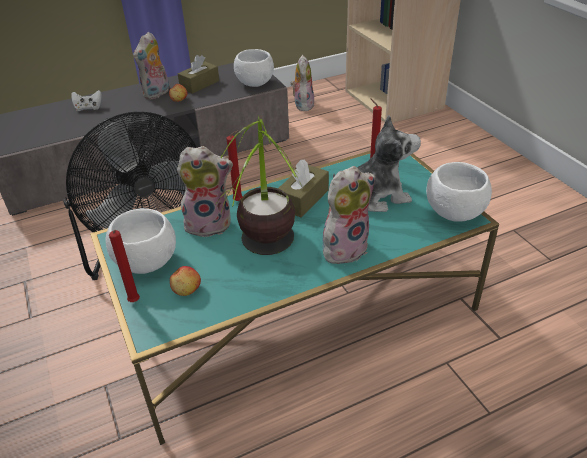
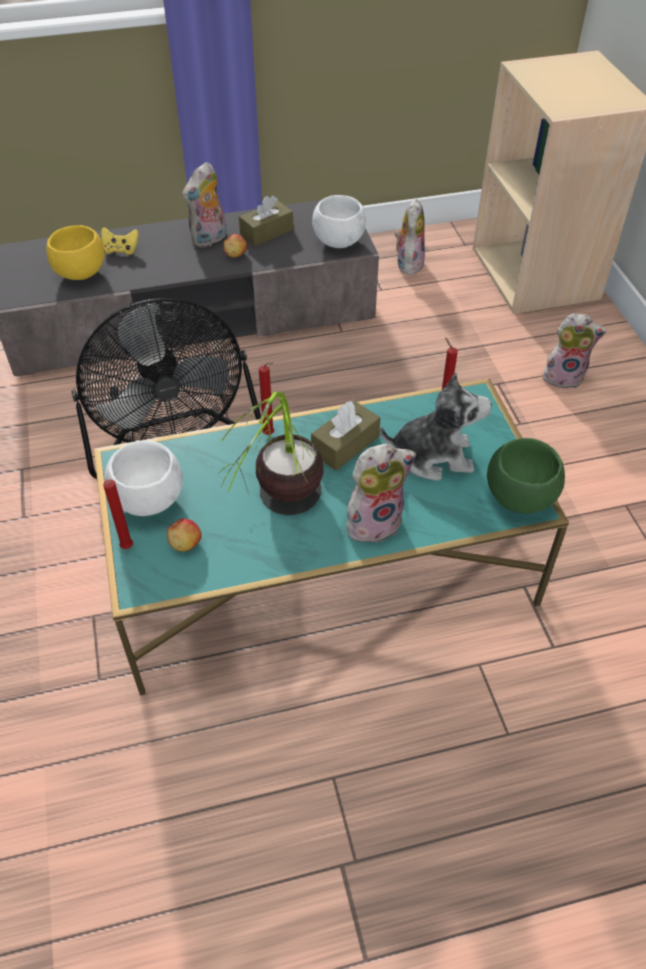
camera: 10 degrees right, 10 degrees up
(58, 126) = (80, 273): none -> yellow bowl
(88, 108) = (121, 250): white game controller -> yellow game controller
(209, 223) = (229, 460): plush toy -> plush toy (564, 376)
(455, 213) = (520, 498): white bowl -> green bowl

